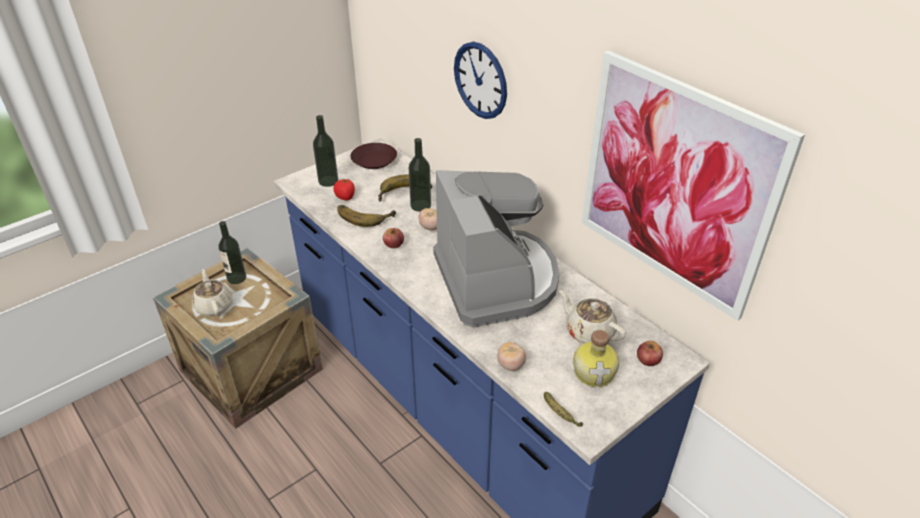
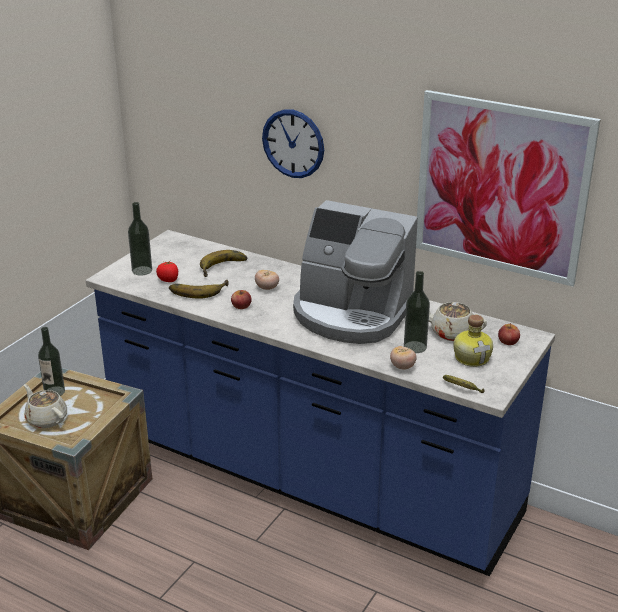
camera: 20 degrees left, 10 degrees down
(373, 160) = (174, 247): brown plate -> none
(420, 205) = (245, 274): bottle -> bottle (415, 347)
(496, 280) = (351, 314): coffee machine -> coffee machine turned 150 degrees clockwise

